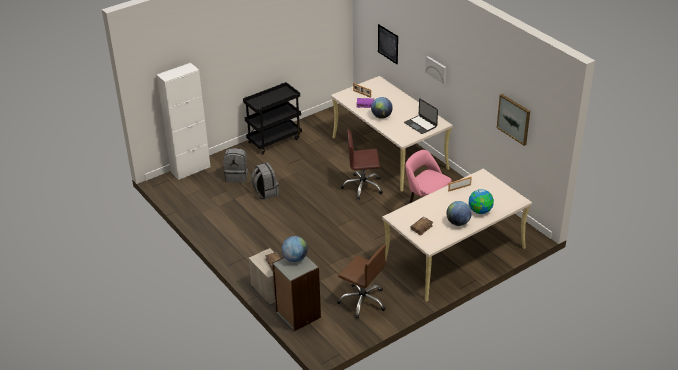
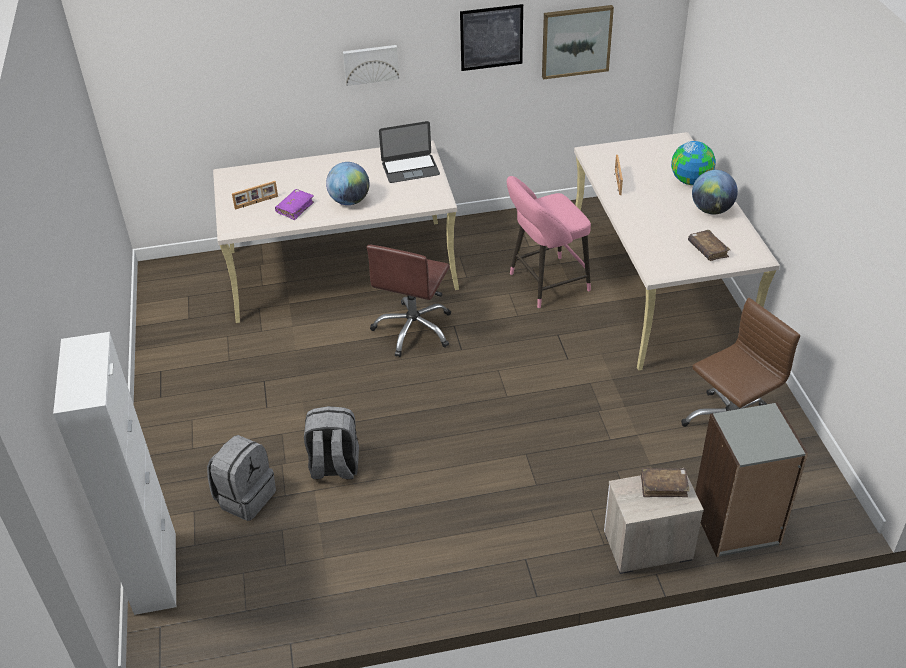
camera: 65 degrees left, 5 degrees up
(274, 140) = (171, 404): black cart -> none
(295, 258) = (737, 427): globe -> none
(388, 44) = (220, 93): picture -> picture (491, 37)

